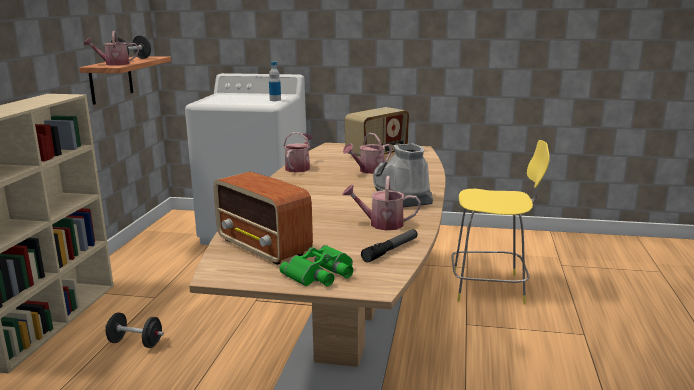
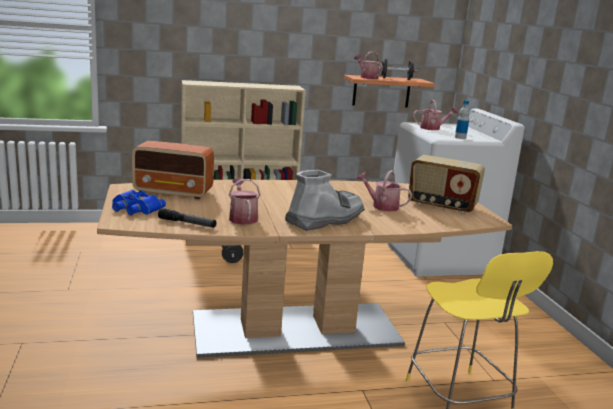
camera: 65 degrees right, 0 degrees up
(264, 247) = (174, 192): radio -> radio turned 105 degrees counterclockwise
(299, 167) = (360, 185): watering can -> watering can (433, 128)
(321, 274) = (135, 208): green binoculars -> blue binoculars

